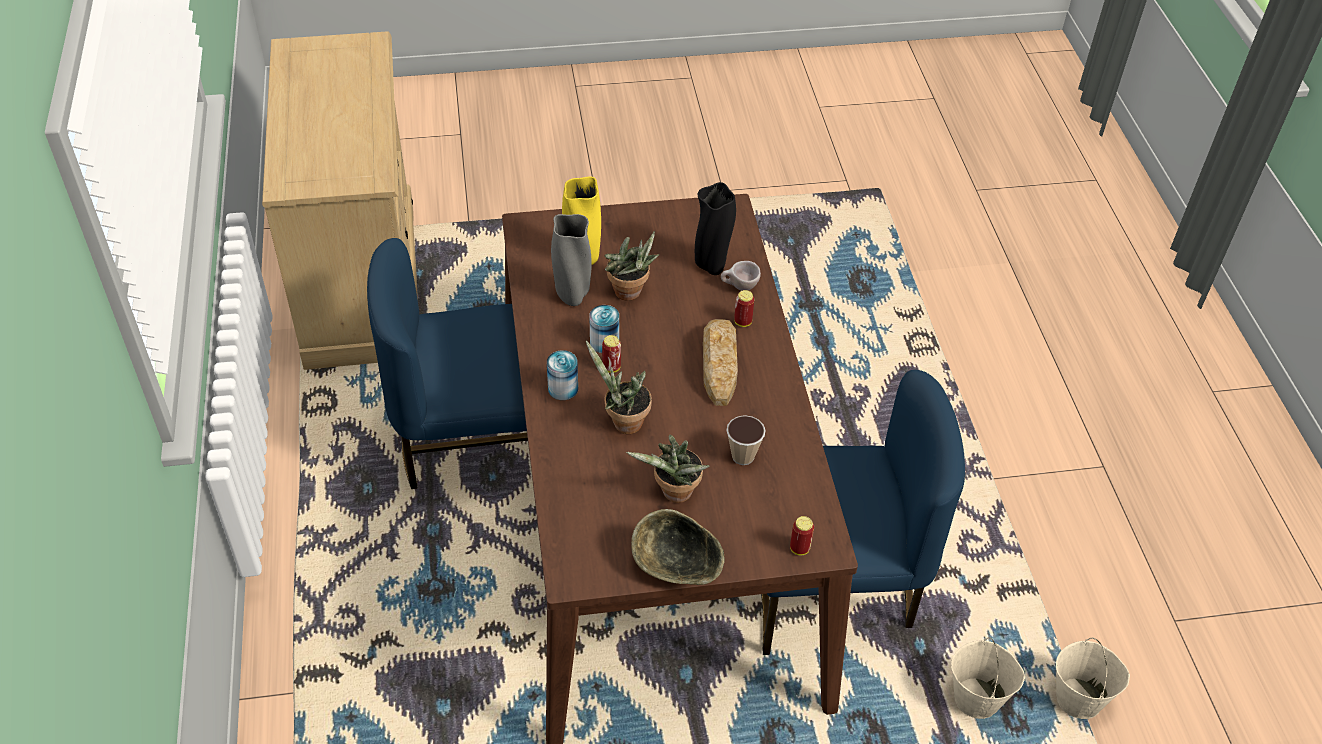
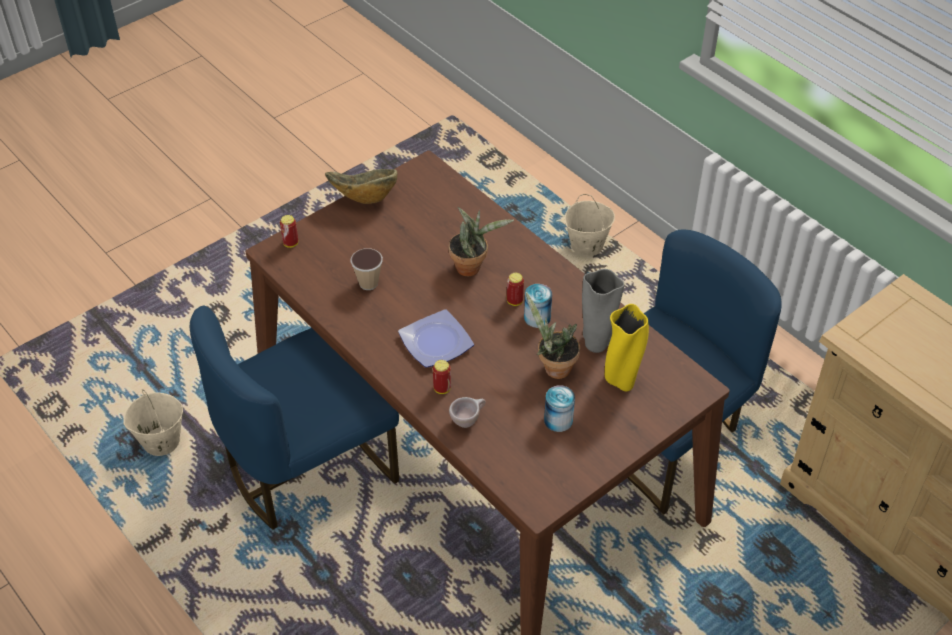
camera: 150 degrees right, 0 degrees up
(563, 388) = (535, 270): can -> can (558, 420)
(674, 494) = (398, 238): potted plant -> none
(711, 265) = (508, 430): black vase -> none
(719, 365) = (434, 342): bread -> plate
(1079, 699) = (81, 479): beige bucket -> beige bucket (586, 246)

